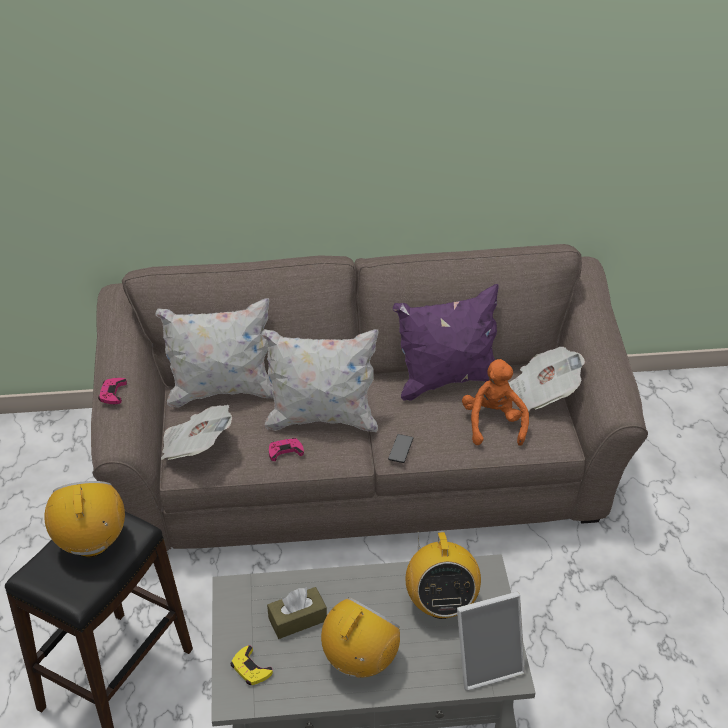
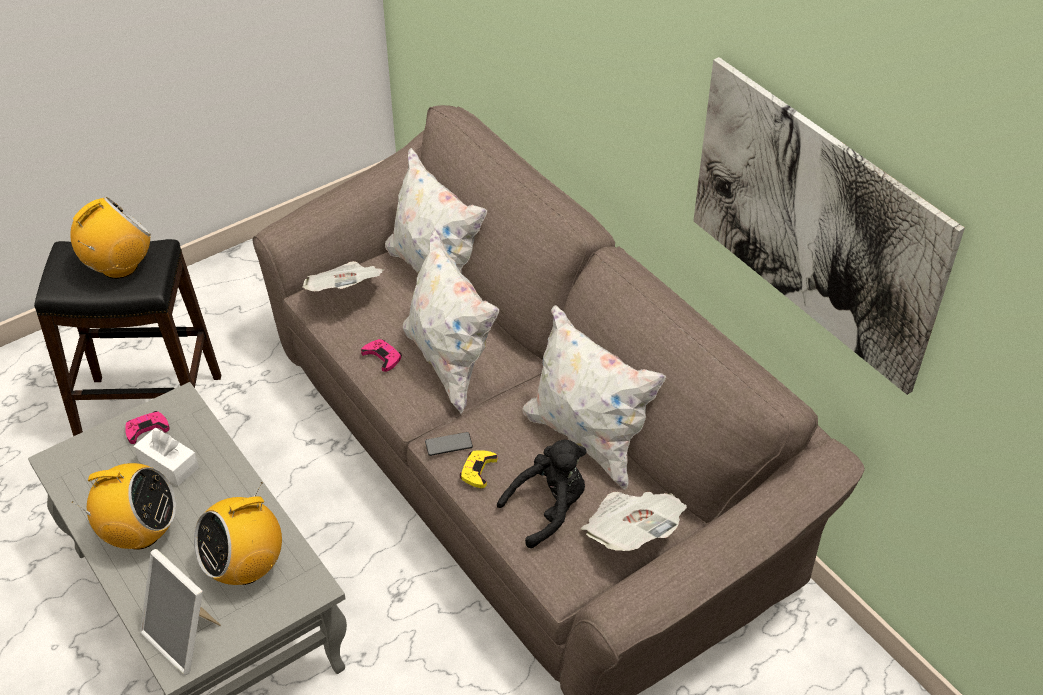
camera: 60 degrees right, 5 degrees up
(112, 393) = (337, 194): pink game controller -> pink game controller (146, 429)
(250, 669) = (95, 457): yellow game controller -> yellow game controller (478, 470)
(297, 619) = (168, 464): brown tissue box -> white tissue box
(447, 381) = (587, 438): purple pillow -> white pillow
(493, 423) = (548, 509): orange plush toy -> black plush toy
(519, 128) = (814, 222): none -> picture

